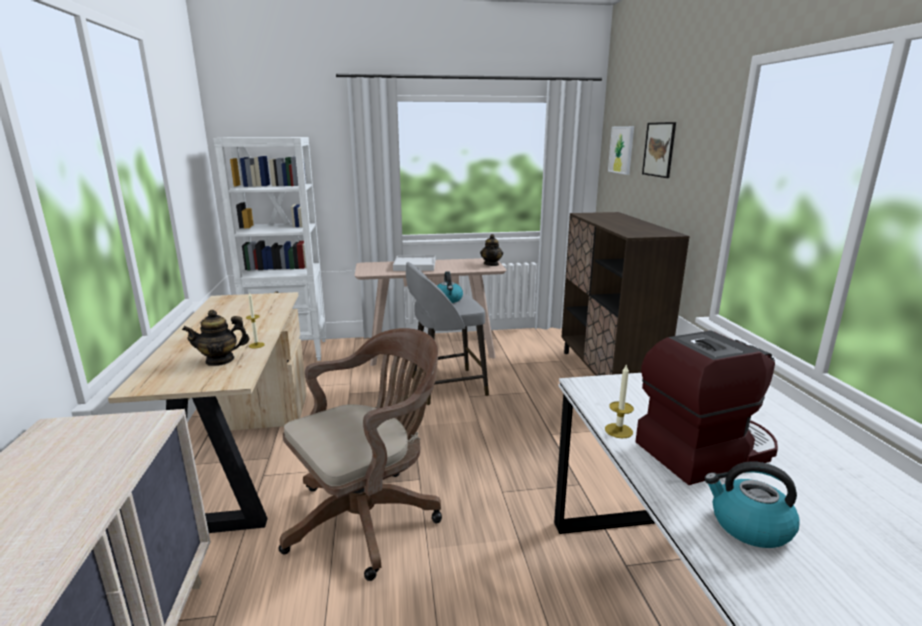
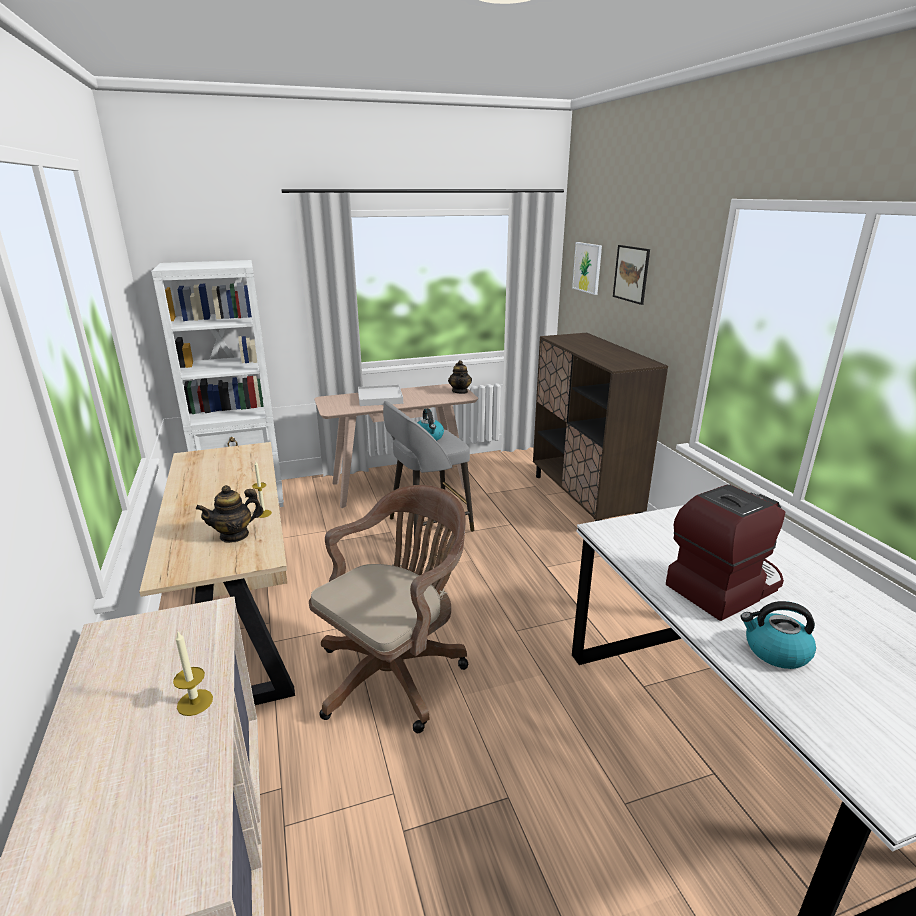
camera: 10 degrees left, 5 degrees up
(618, 430) = (648, 574): candle -> candle (195, 702)

